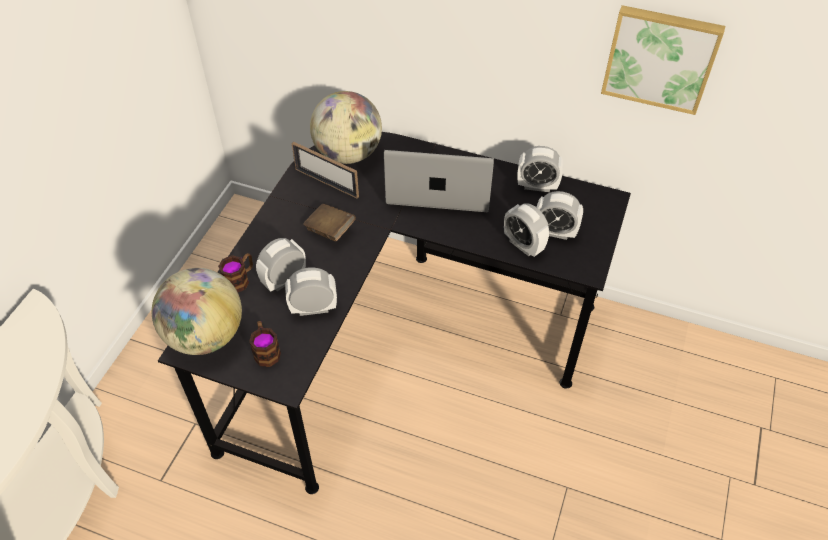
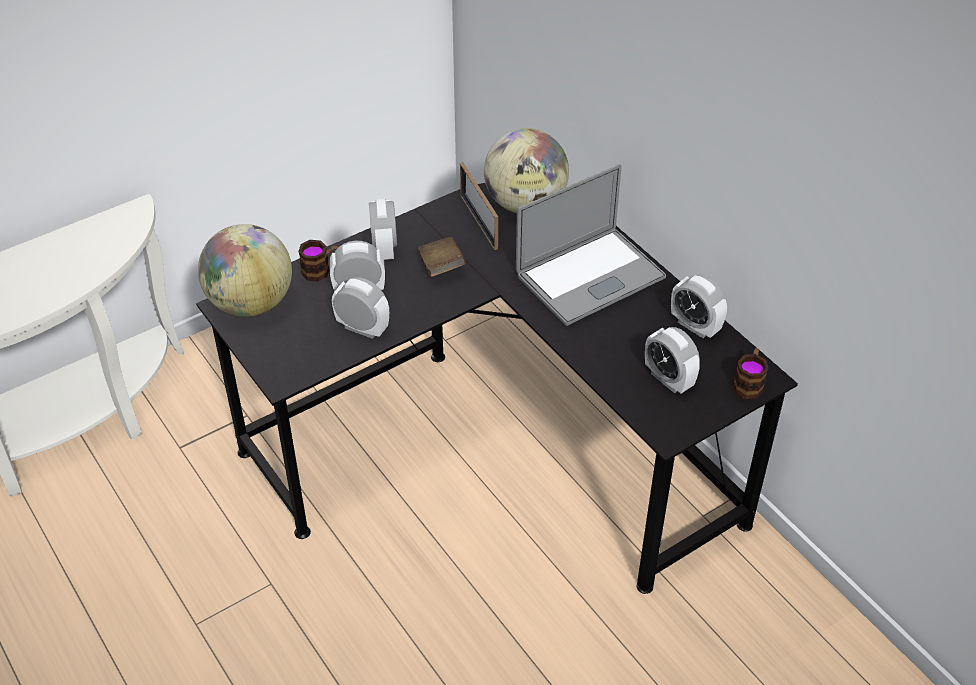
camera: 35 degrees right, 5 degrees down
(266, 350) = (289, 342): mug -> mug (749, 383)
(440, 185) = (590, 276): laptop -> laptop turned 105 degrees clockwise
(523, 245) = (621, 375): alarm clock -> alarm clock (384, 249)
(660, 58) = (837, 218): picture -> none

